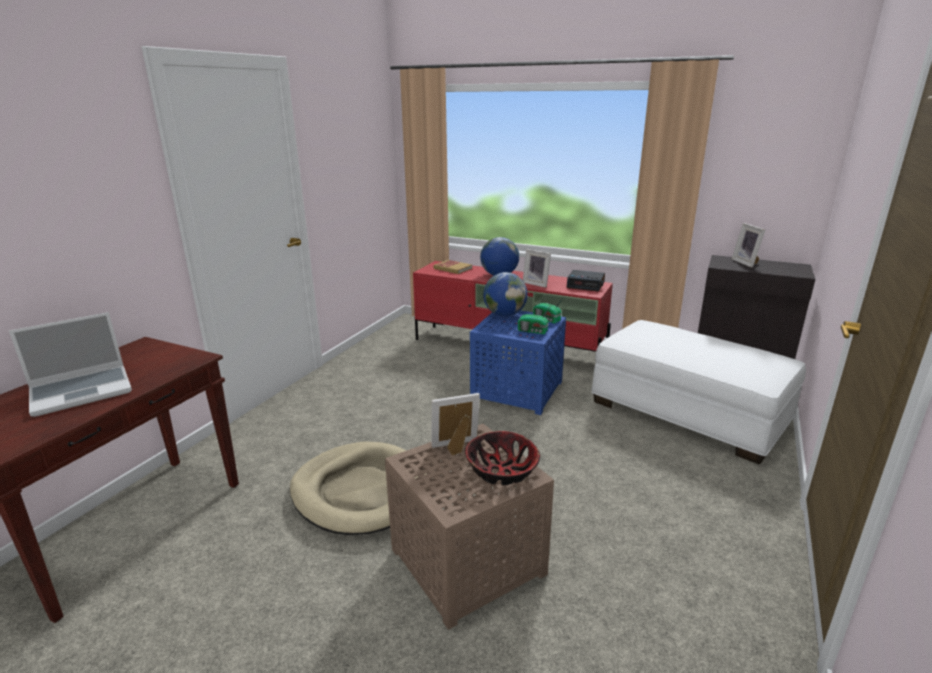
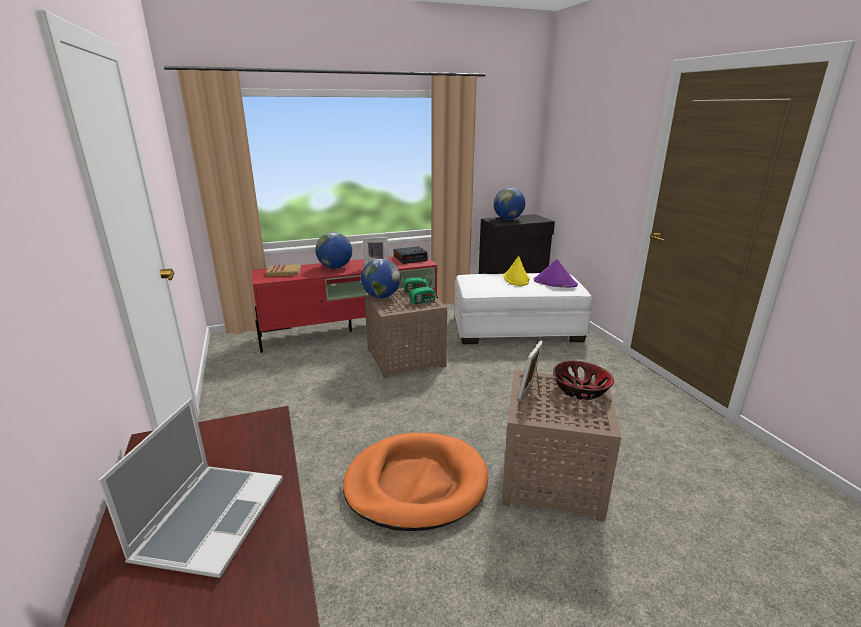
camera: 45 degrees left, 0 degrees up
(361, 491) = (416, 484): beige dog bed -> orange dog bed
(519, 390) = (406, 357): blue side table -> brown side table
(697, 343) = (516, 279): none -> yellow hat
(742, 364) = (555, 282): none -> purple hat
(746, 263) = (508, 219): picture frame -> globe

